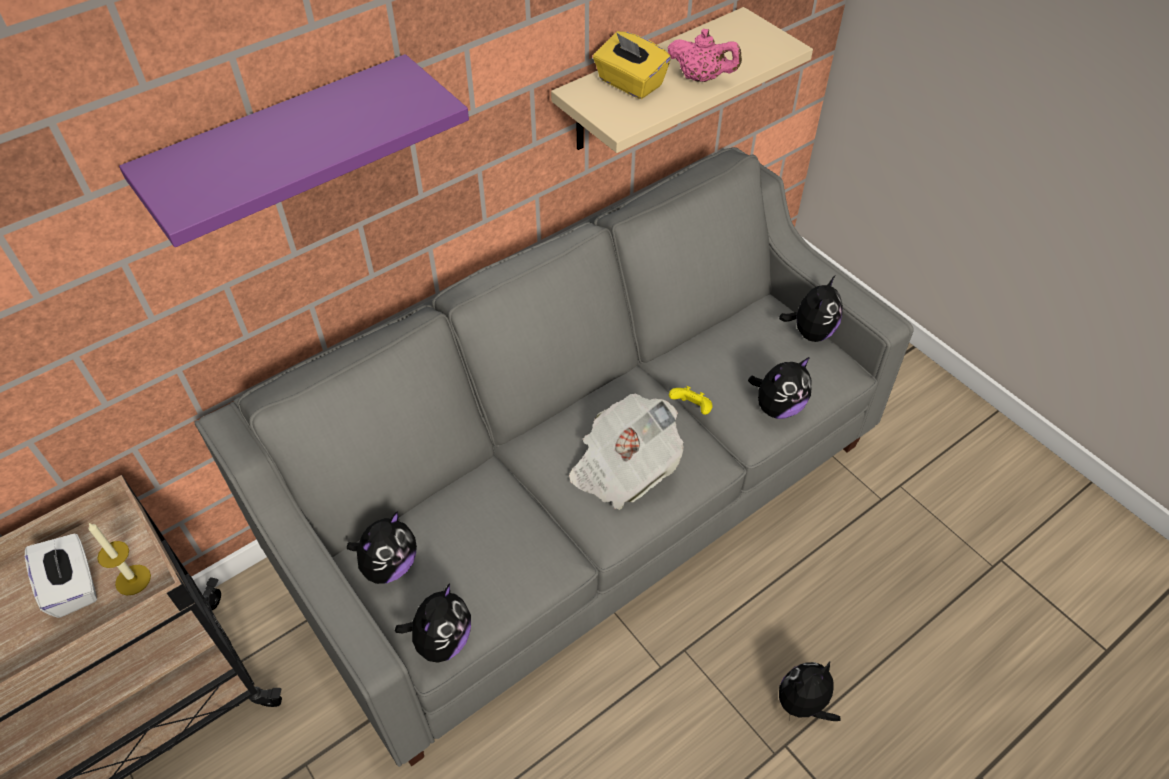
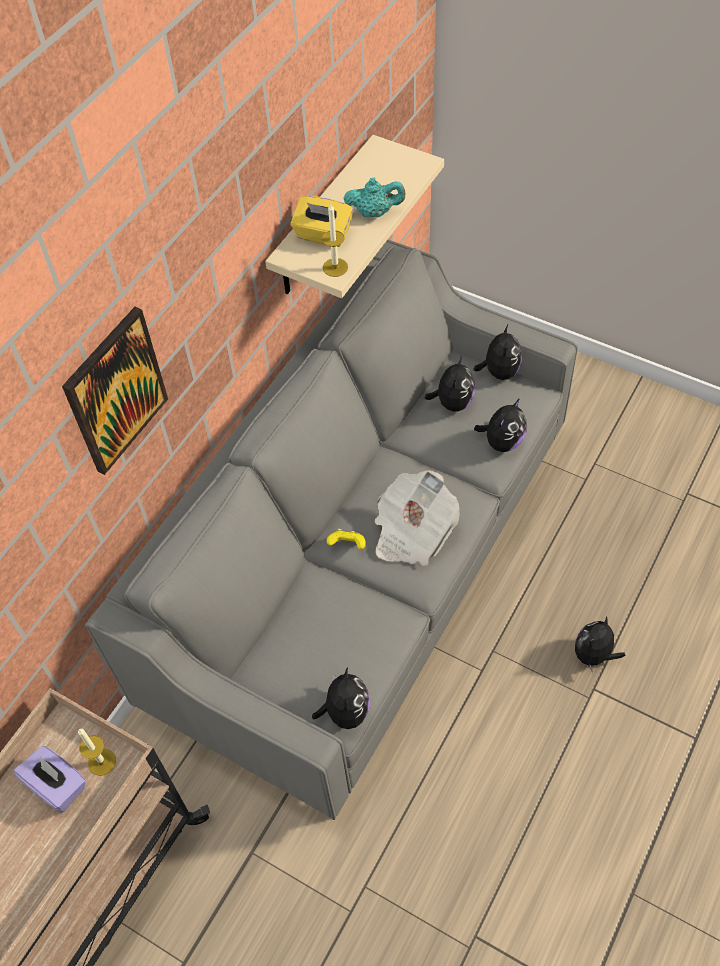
camera: 20 degrees left, 5 degrees up
(73, 586) = (57, 785): white tissue box -> purple tissue box
(283, 149) = (115, 391): purple shelf -> picture
(389, 565) = (275, 674): plush toy -> plush toy (452, 402)
(624, 117) = (335, 267): none -> candle
(691, 408) = (439, 466): yellow game controller -> yellow game controller (347, 545)
(701, 78) = (374, 213): pink teapot -> turquoise teapot

